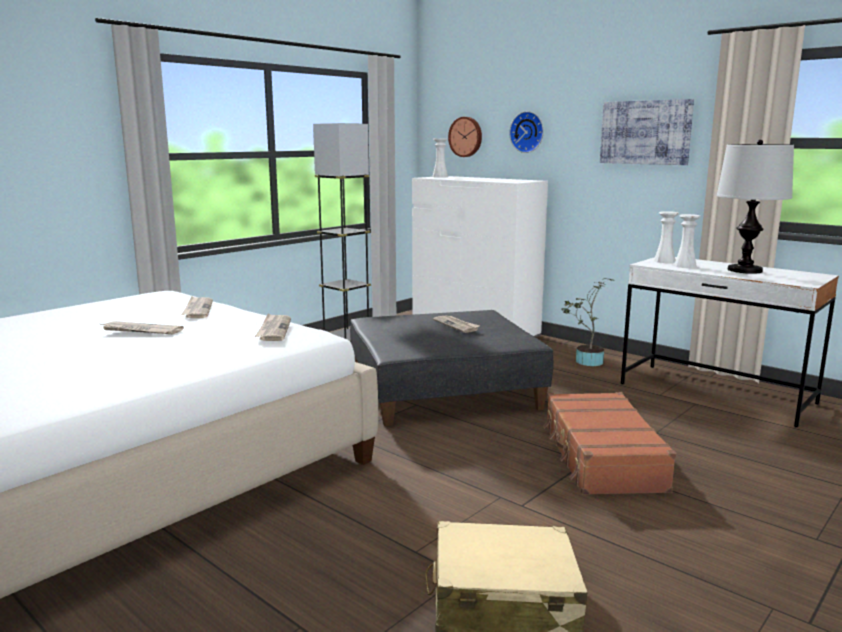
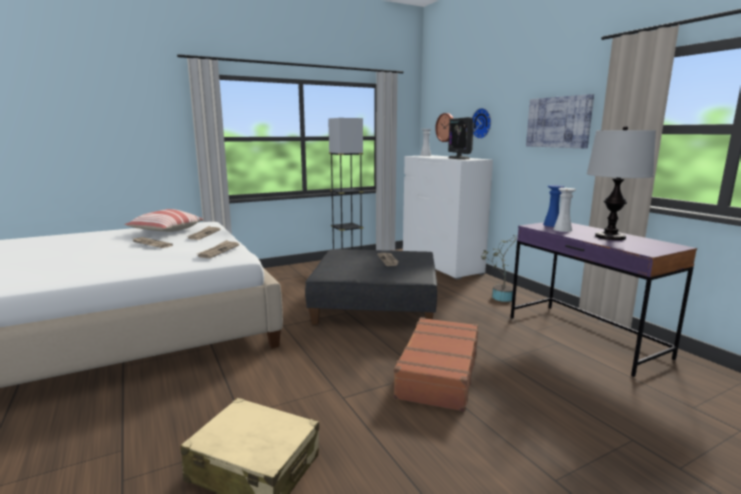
camera: 20 degrees right, 0 degrees up
(122, 311) = (165, 232): none -> pillow
(500, 179) = (459, 158): none -> monitor
(664, 261) = (552, 225): white vase -> blue vase
(716, 394) = (584, 337): white desk -> purple desk

